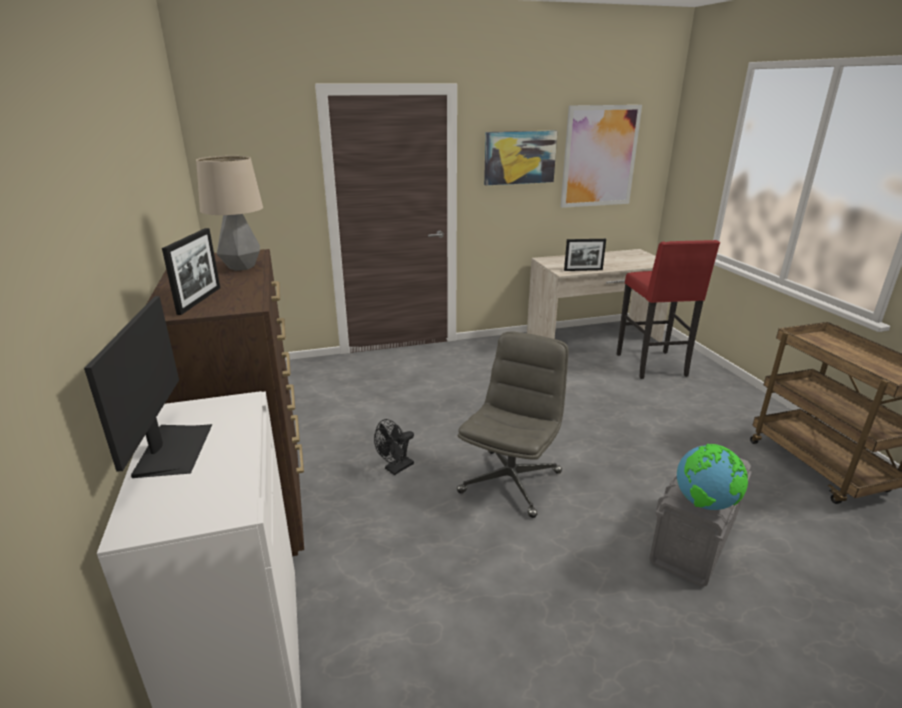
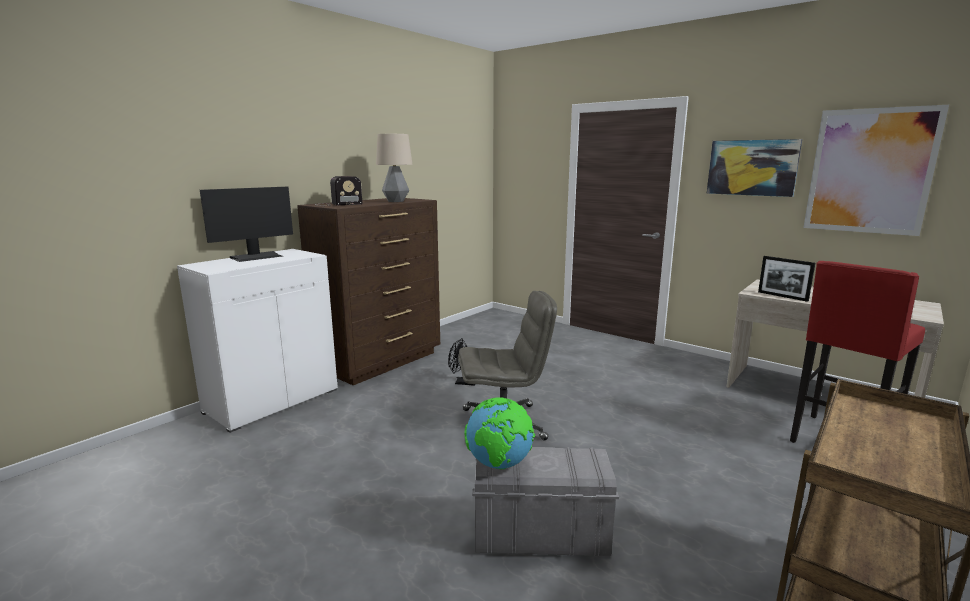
camera: 55 degrees right, 10 degrees down
(199, 300) = (336, 204): picture frame -> radio

